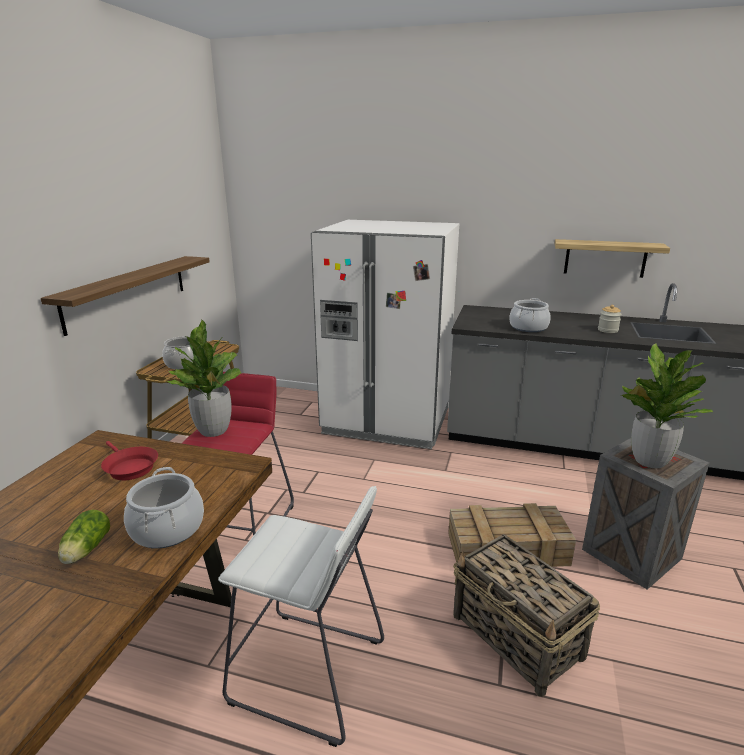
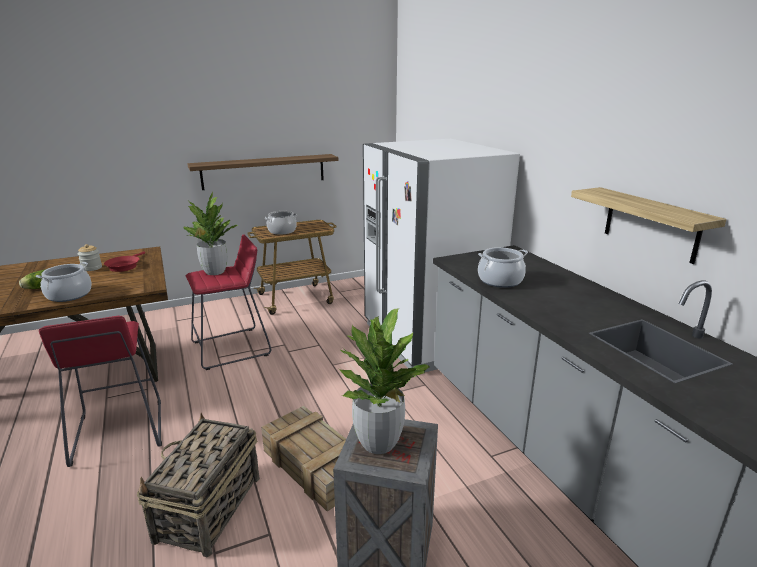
camera: 50 degrees right, 0 degrees up
(308, 672) = (119, 432): white stool -> red stool
(607, 330) = (576, 314): jar -> jar (92, 268)

